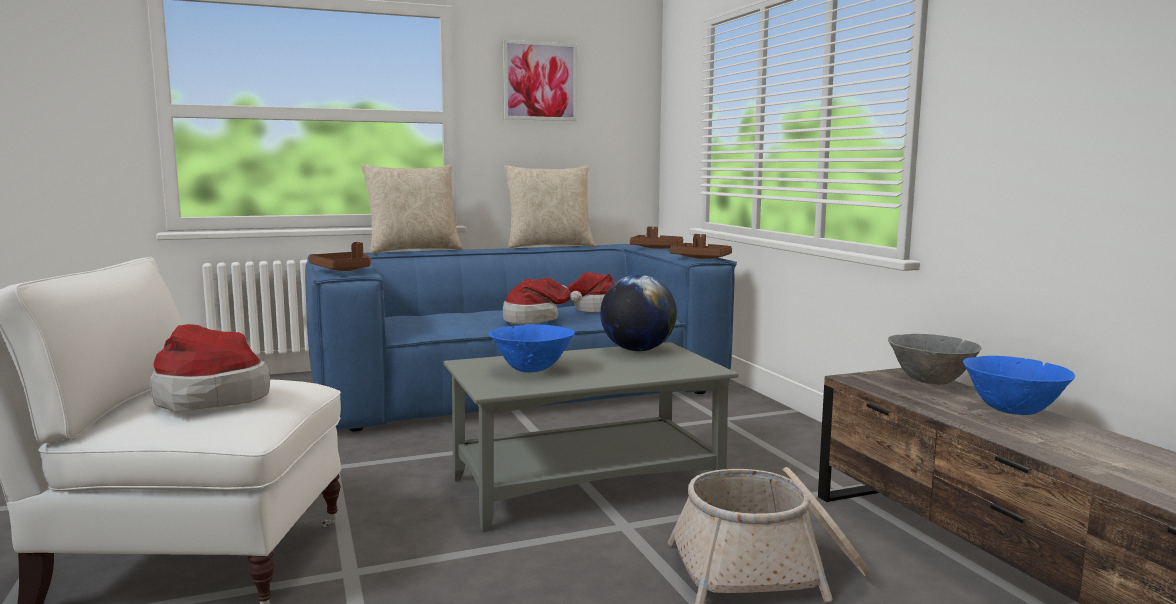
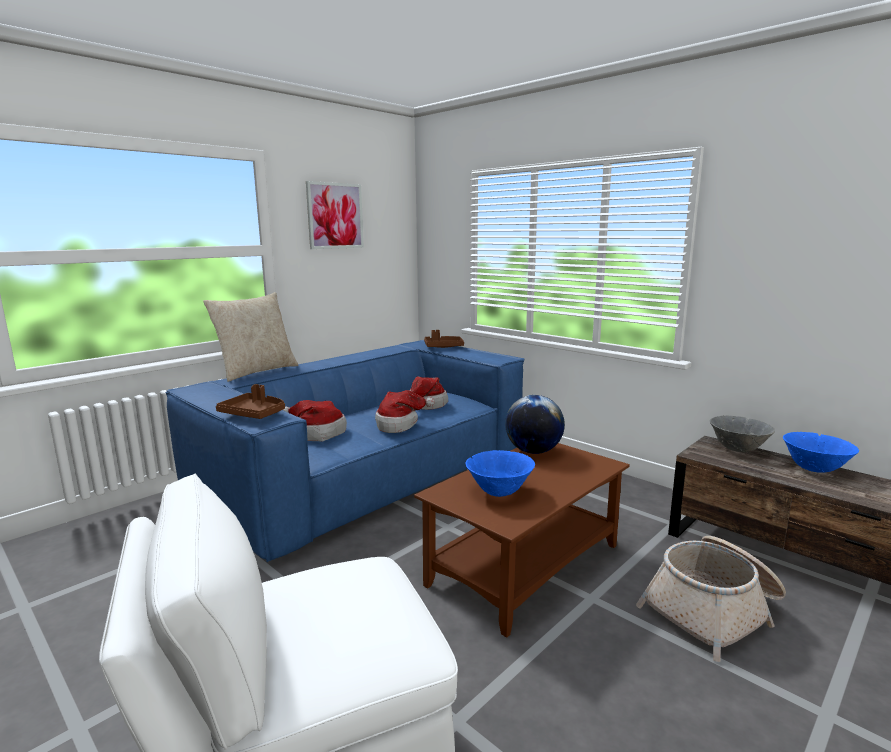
camera: 25 degrees left, 5 degrees up
(207, 397) = (341, 620): hat -> hat (317, 433)
(549, 246) = (357, 352): beige pillow -> none
(588, 485) = (525, 564): grey coffee table -> brown coffee table
(701, 258) = (497, 357): brown tray -> none

